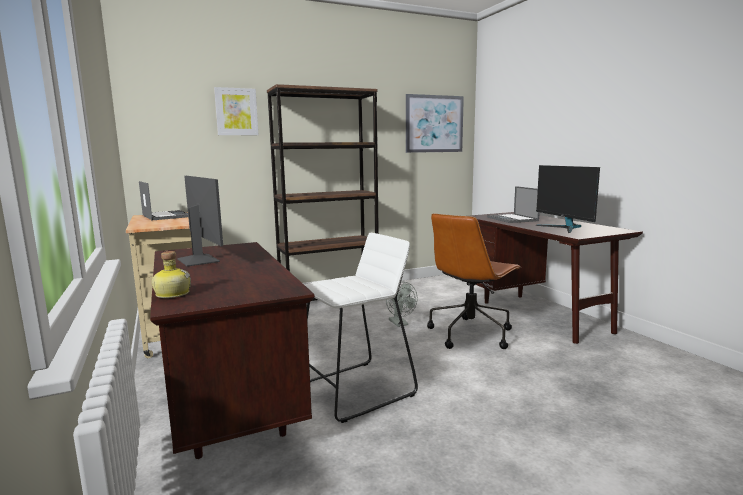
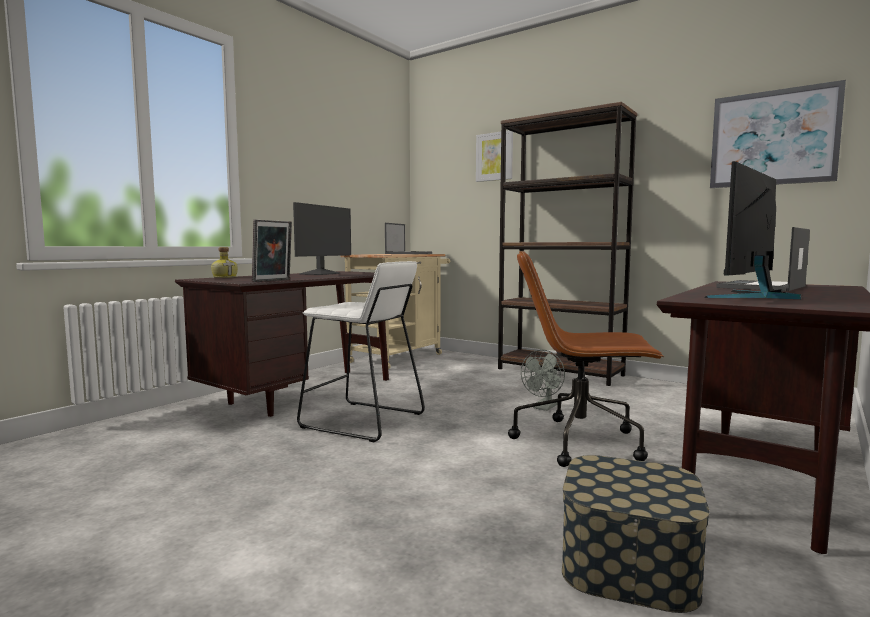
camera: 60 degrees right, 5 degrees down
(287, 280) = (273, 280): none -> picture frame
(621, 370) = (629, 564): none -> storage box

